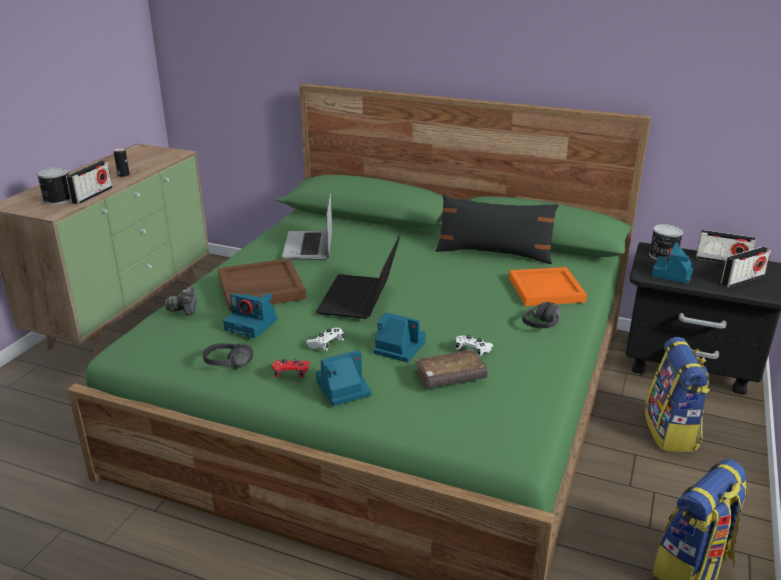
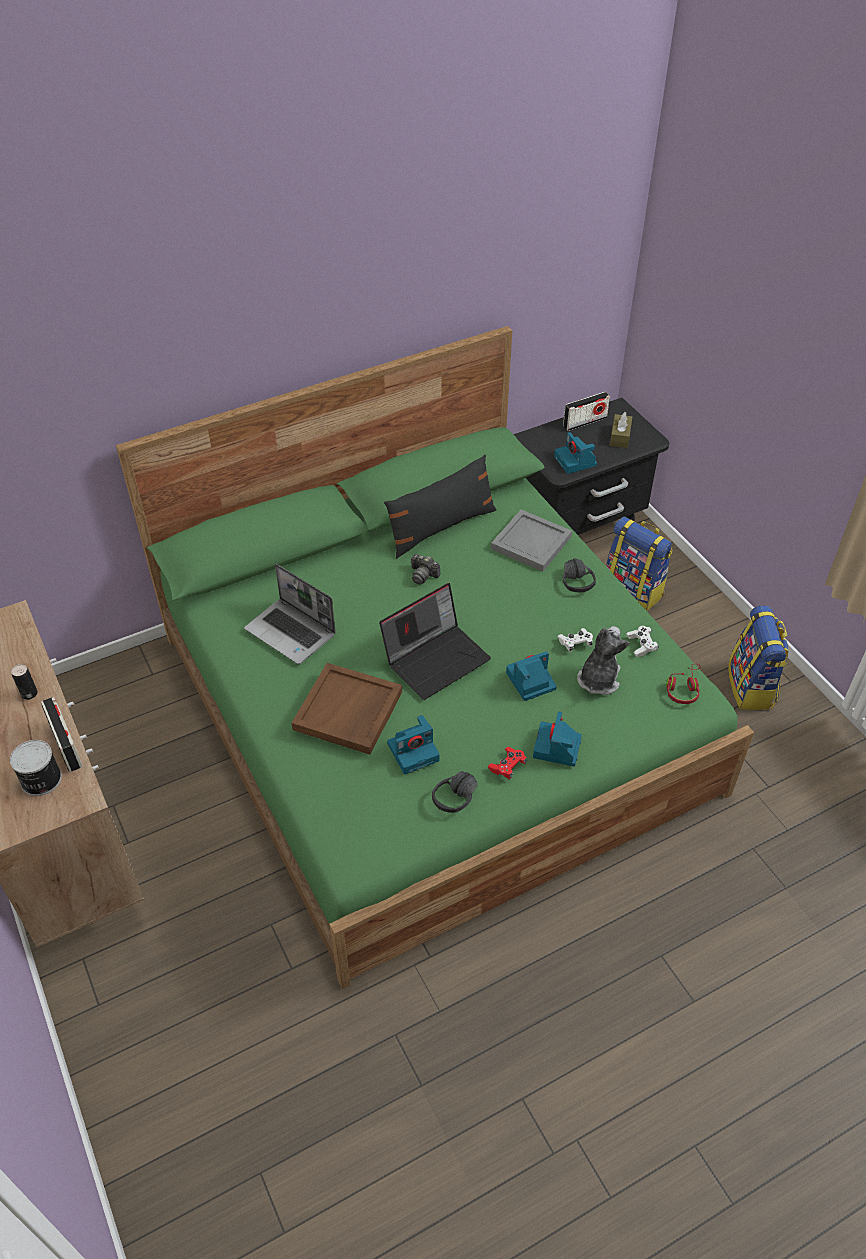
camera: 50 degrees left, 20 degrees up
(184, 309) = (328, 784): camera -> camera (423, 575)
(326, 344) = (483, 721): white game controller -> white game controller (641, 645)
(360, 299) = (436, 658): laptop -> laptop turned 90 degrees counterclockwise
(450, 377) = (598, 679): brown book -> plush toy
(511, 428) = (683, 689): none -> red headphones
(544, 289) = (530, 543): orange tray -> grey tray
(663, 255) = (544, 442): can -> none
(742, 280) = (620, 437): radio -> brown tissue box

